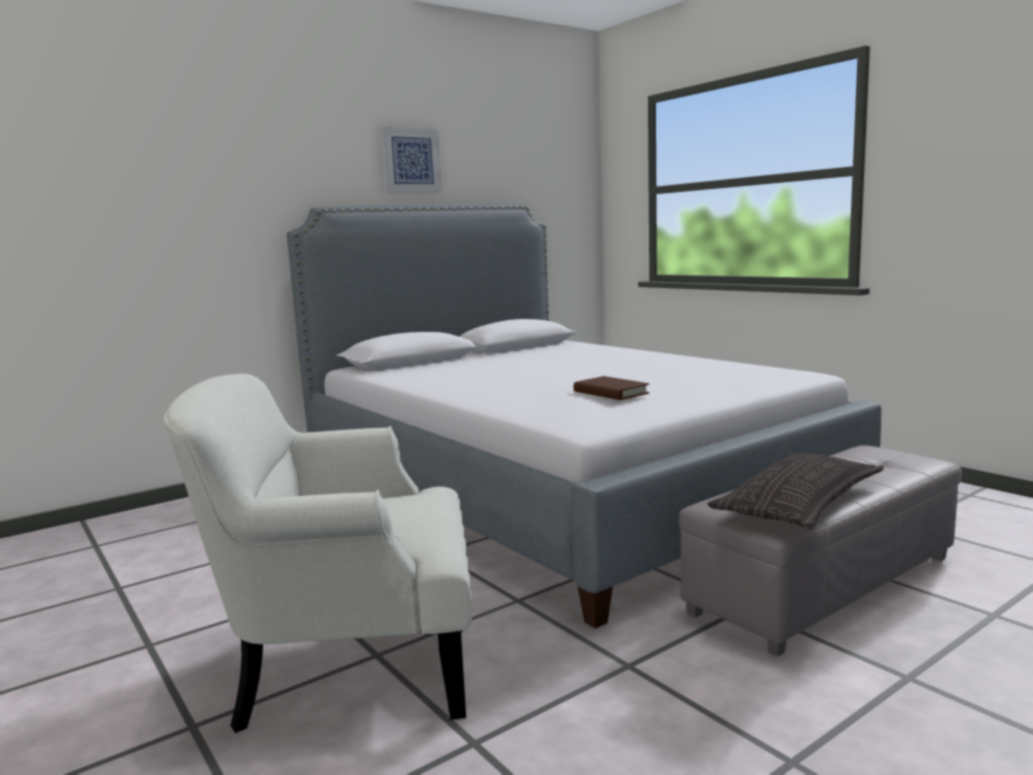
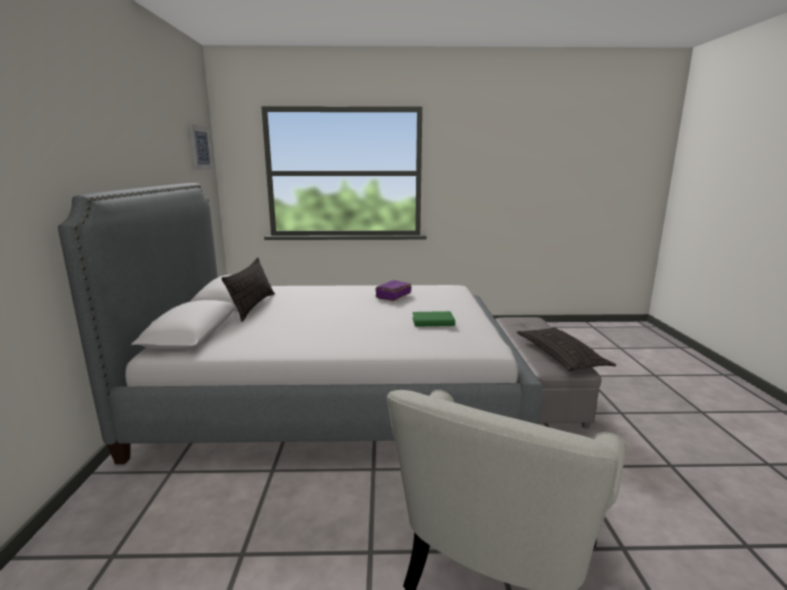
camera: 55 degrees left, 5 degrees up
(411, 160) = (126, 144): picture -> picture (200, 147)
(508, 354) = (253, 306): none -> pillow
(610, 392) = (433, 322): brown book -> green book
(673, 368) = (393, 296): none -> purple book

